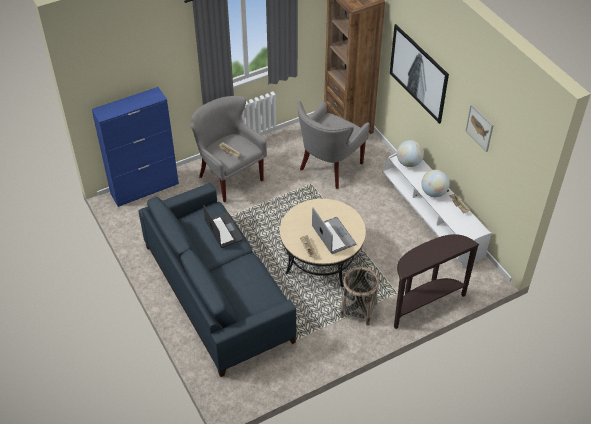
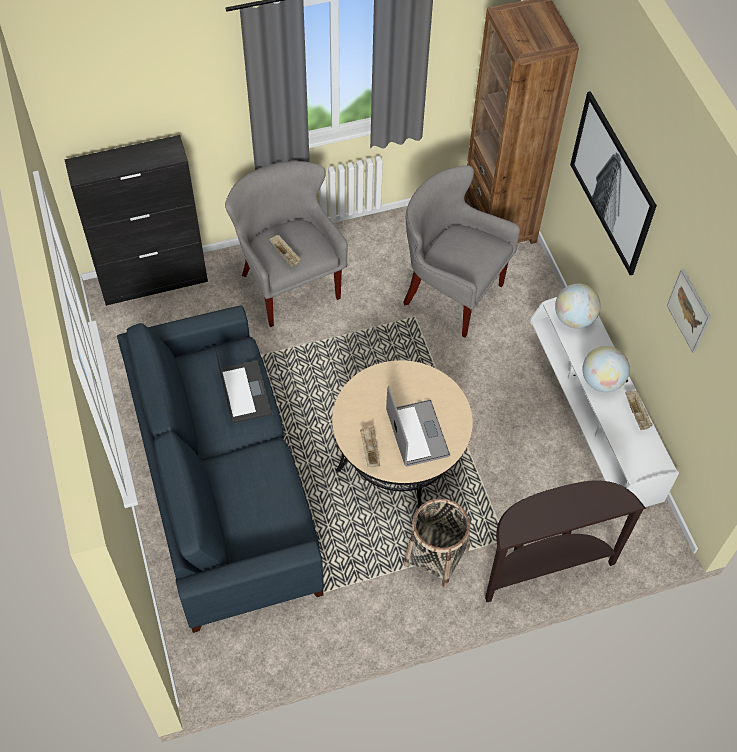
camera: 10 degrees right, 10 degrees up
(145, 188) = (154, 281): blue cabinet -> black cabinet
(329, 167) = (450, 293): grey armchair -> grey armchair turned 75 degrees clockwise

